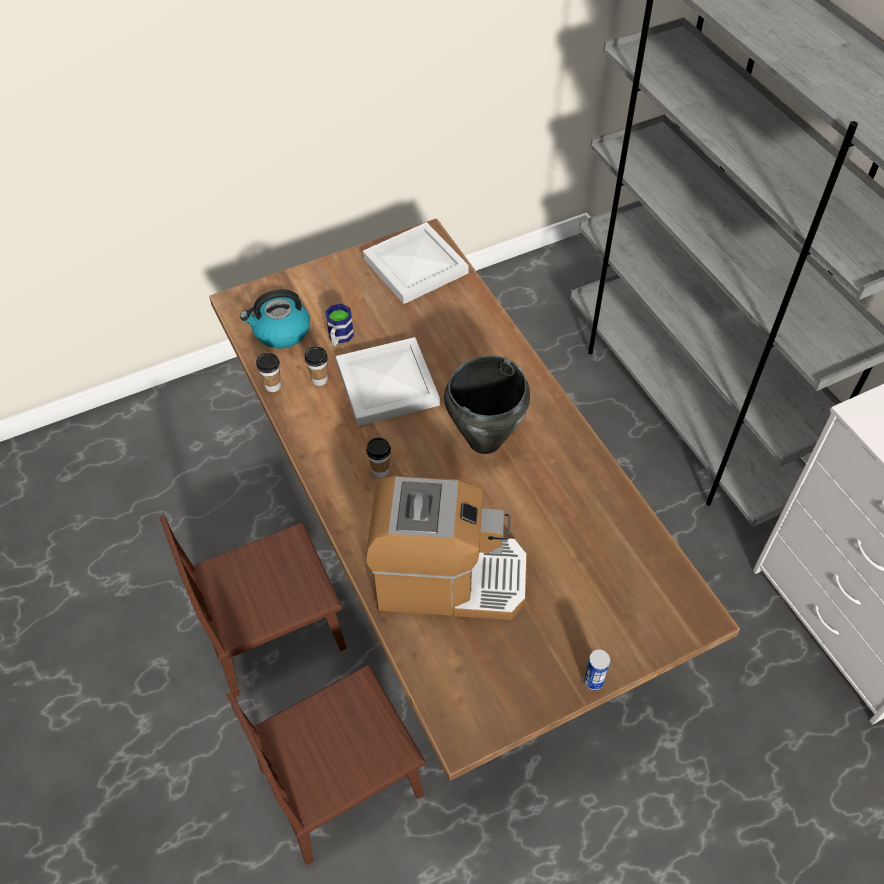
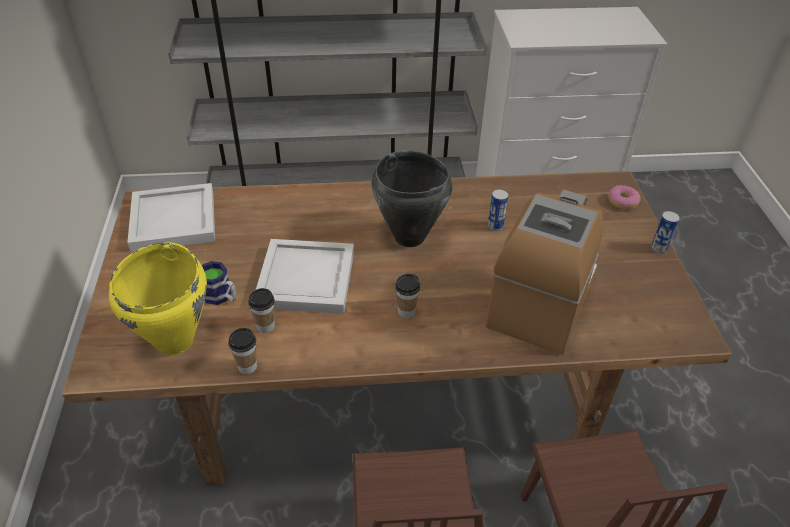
camera: 70 degrees left, 10 degrees down
(281, 332) = (176, 341): kettle -> yellow cooking pot
(543, 509) = (495, 226): none -> can
(663, 629) = (622, 202): none -> donut

